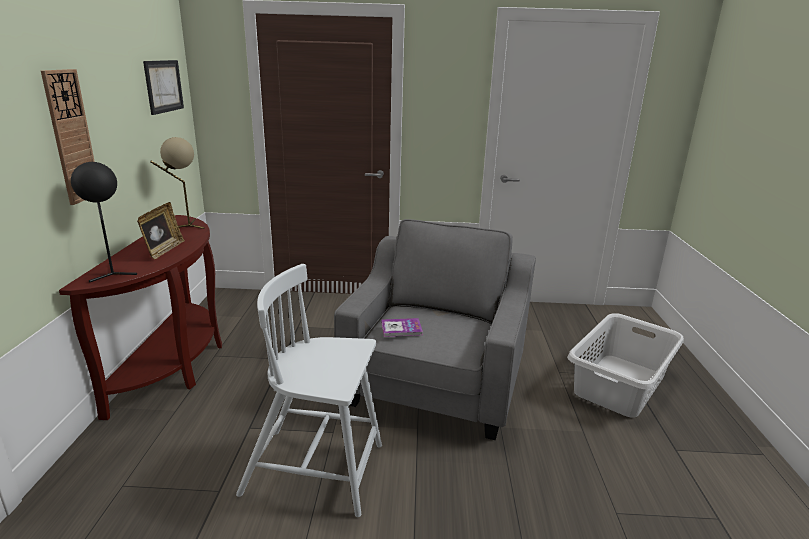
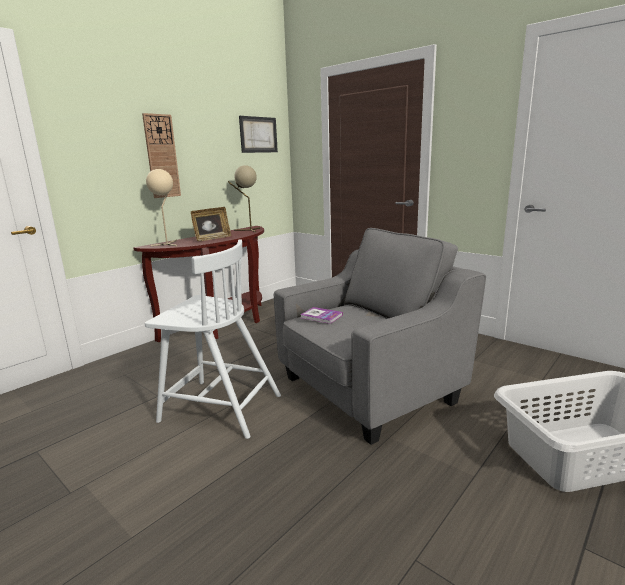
camera: 40 degrees right, 5 degrees down
(112, 272) = (168, 244): black table lamp -> beige table lamp
(317, 470) = (219, 407): white chair -> white chair turned 150 degrees clockwise

